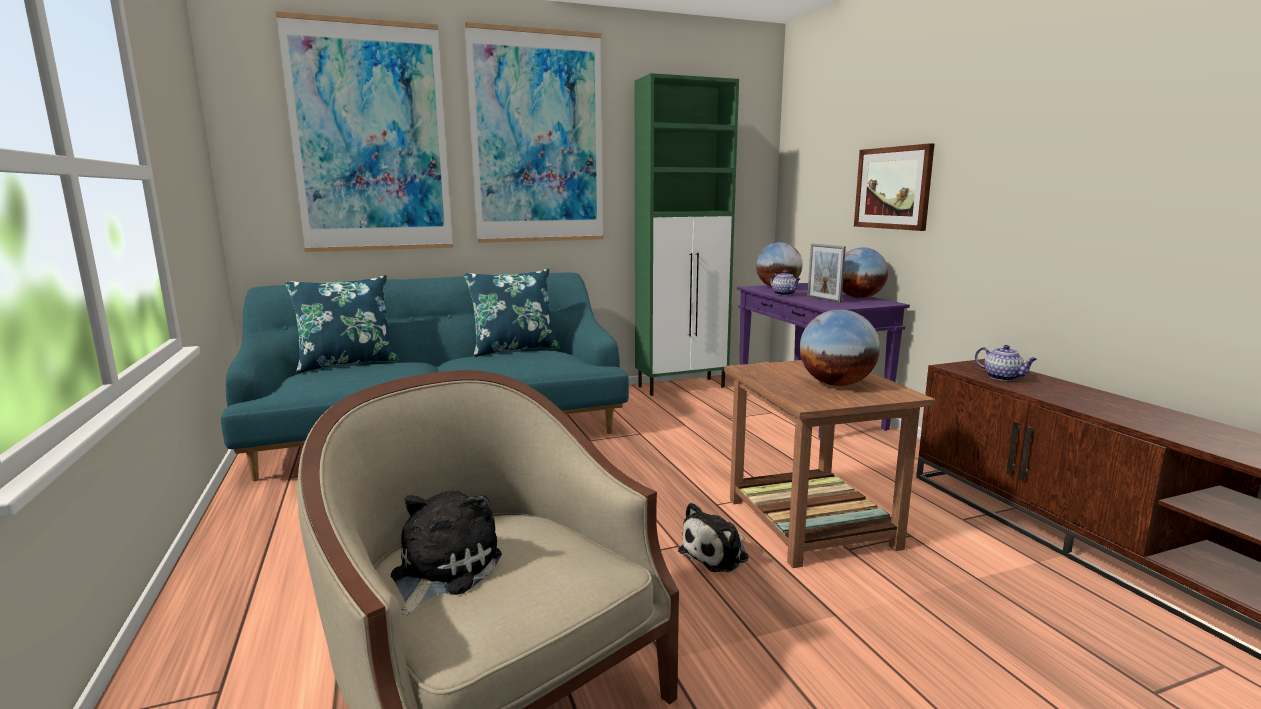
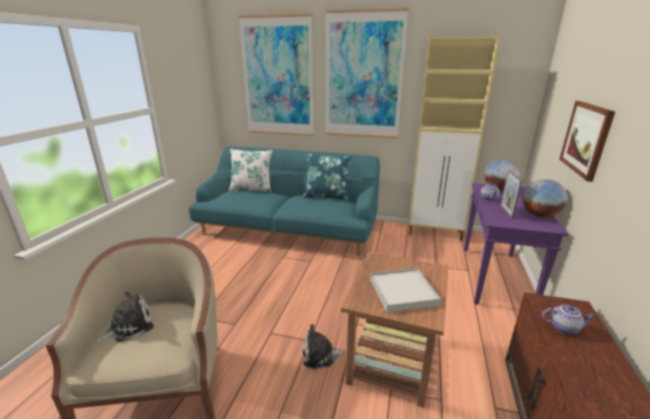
camera: 35 degrees right, 10 degrees up
(347, 363) = (252, 189): blue pillow -> white pillow
(682, 387) = (435, 233): green cabinet -> beige cabinet
(836, 384) = (403, 291): globe -> white tray
(1003, 378) = (564, 328): teapot -> teapot turned 75 degrees counterclockwise

